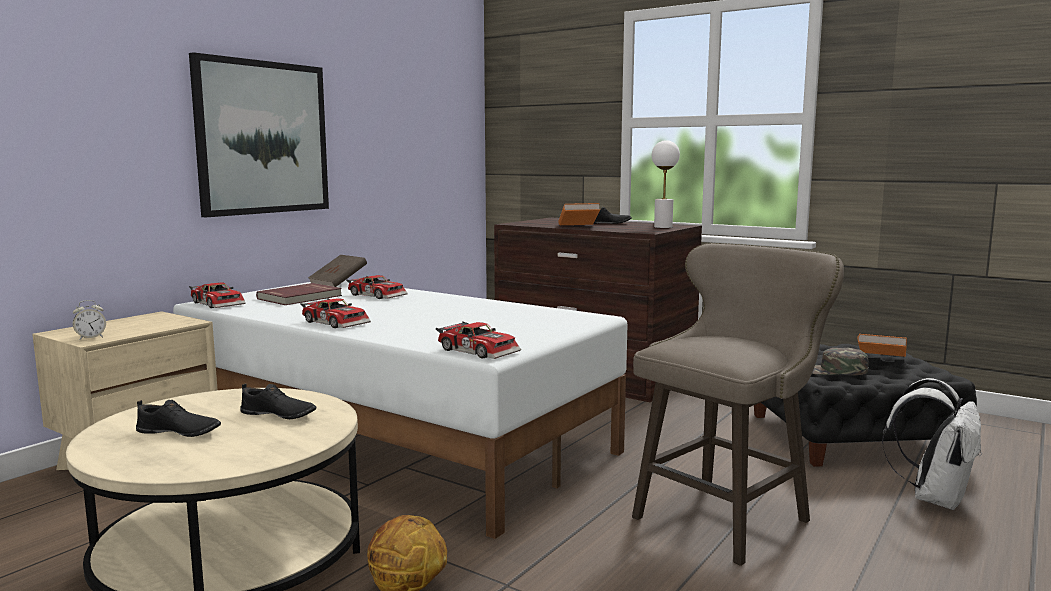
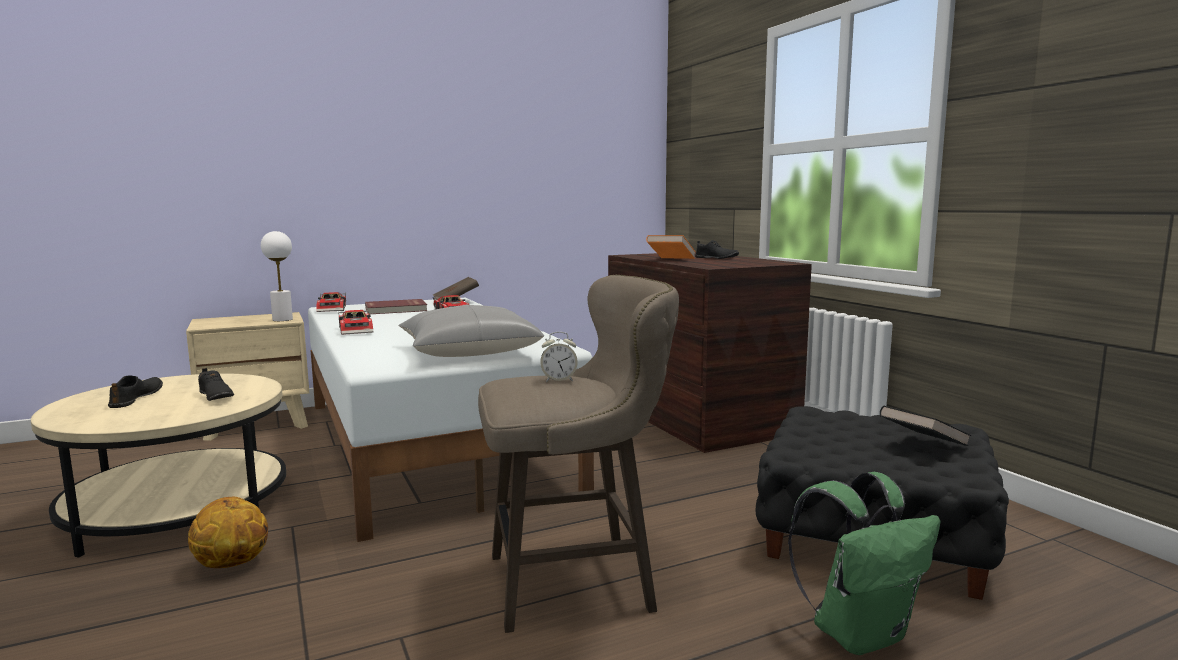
camera: 30 degrees right, 0 degrees up
(90, 338) = (207, 325): alarm clock -> alarm clock (559, 380)
(179, 432) = (137, 398): black shoe -> black shoe turned 135 degrees counterclockwise
(263, 138) = (401, 174): picture -> none
(479, 350) = (376, 364): toy car -> none
(525, 329) = (469, 351): none -> grey pillow
(662, 227) = (755, 263): white table lamp -> white table lamp (282, 319)
(834, 371) = (826, 446): green cap -> none
(880, 360) = (922, 444): orange book -> black book
(933, 498) = (859, 633): white backpack -> green backpack

